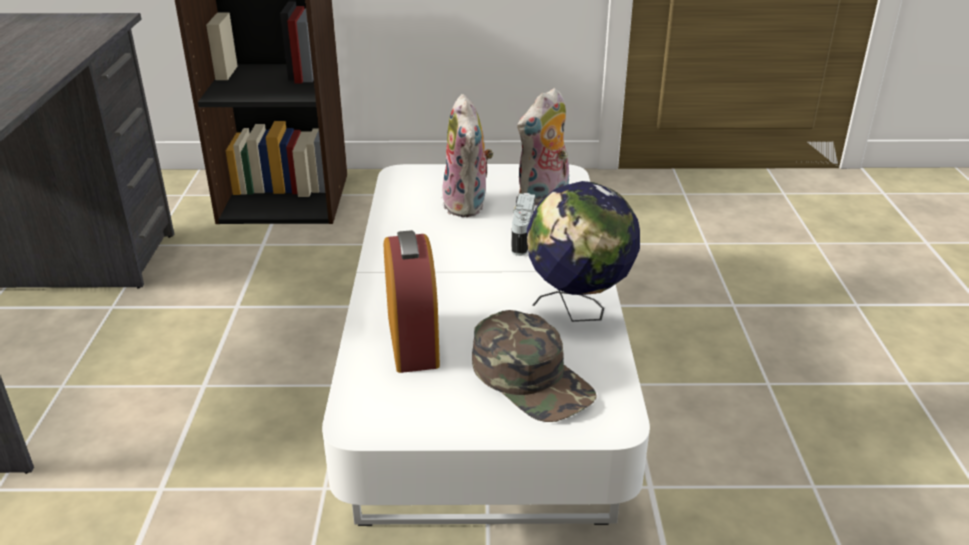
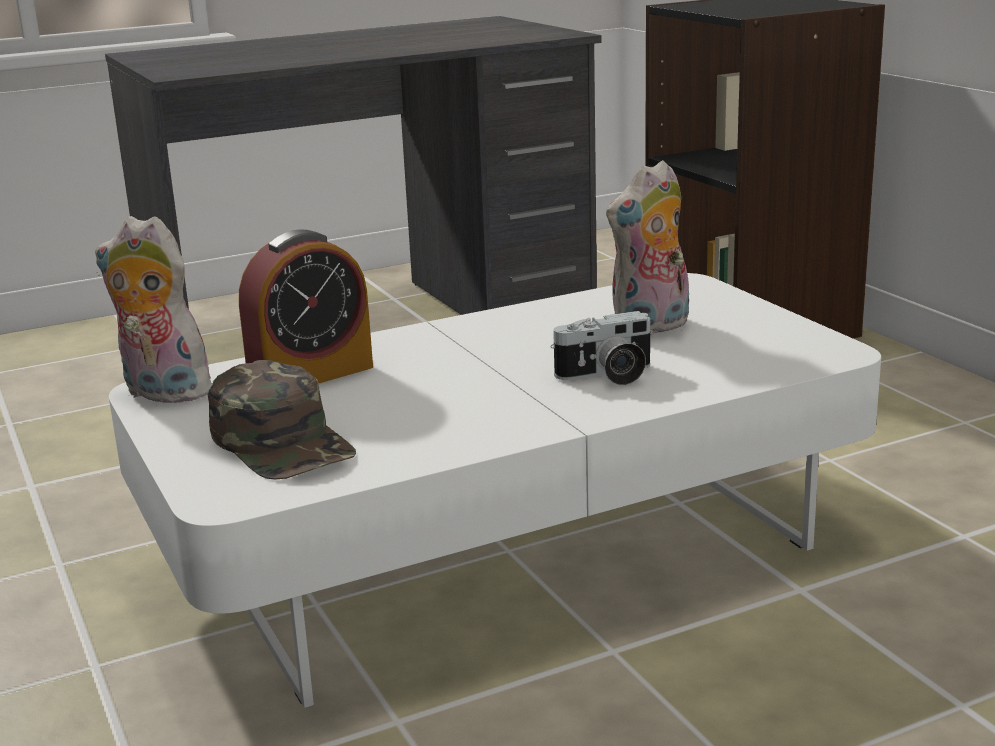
camera: 65 degrees right, 10 degrees down
(532, 378) = (283, 442): green cap -> green cap turned 60 degrees counterclockwise
(544, 197) = (740, 357): plush toy -> plush toy (161, 393)
(578, 311) = (455, 435): globe -> none

